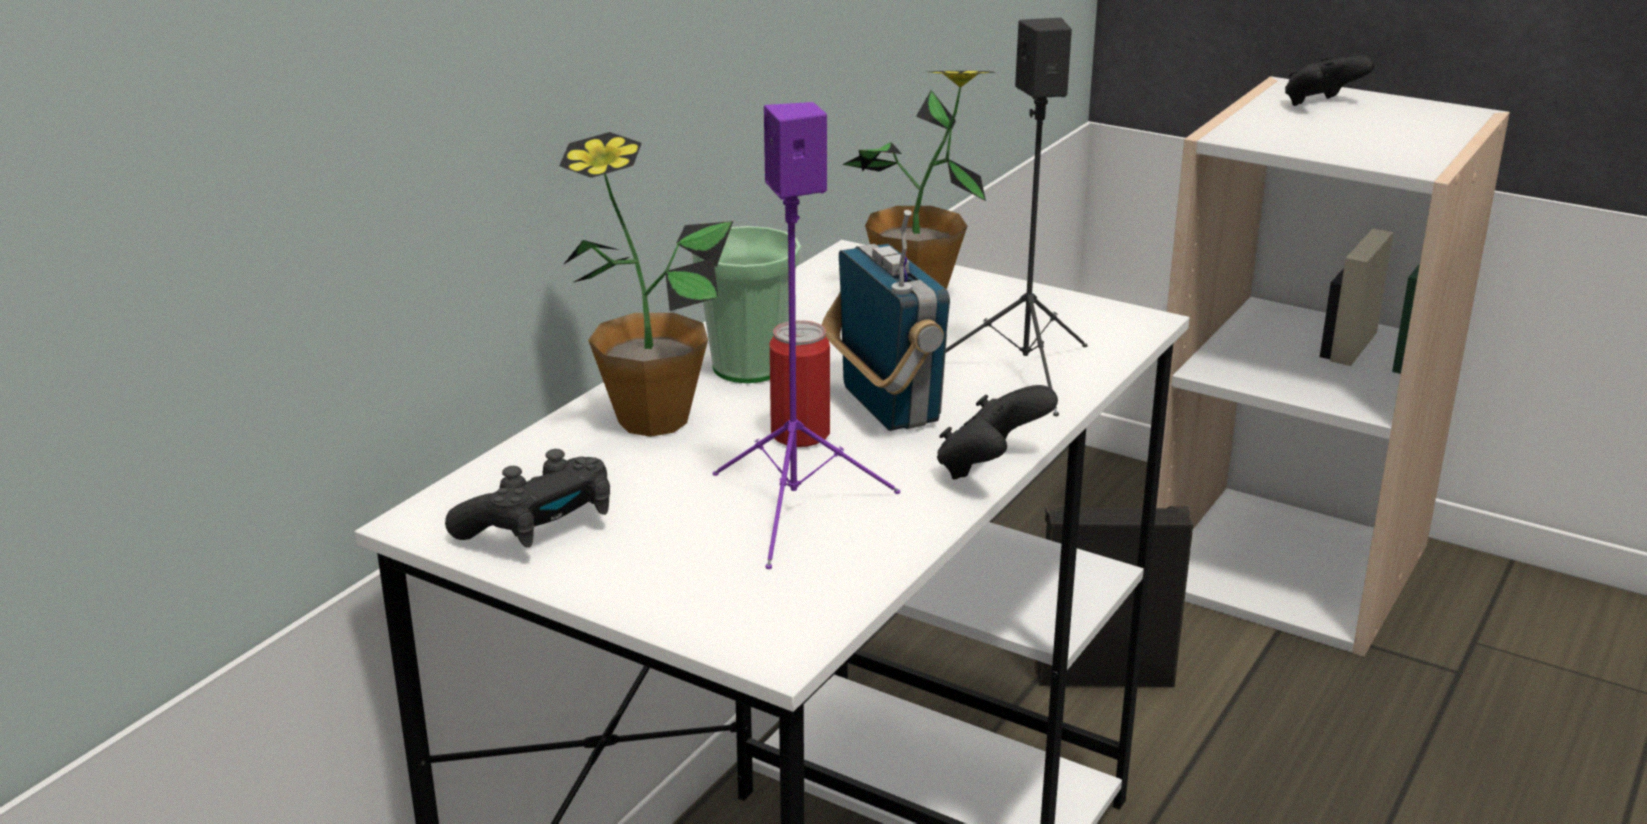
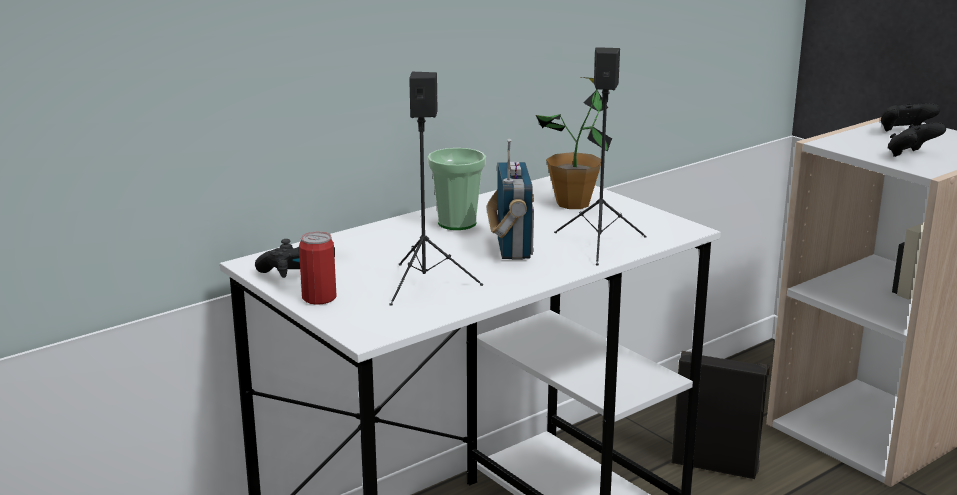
camera: 20 degrees right, 5 degrees down
(652, 420) = (390, 239): potted plant -> none
(794, 511) = (424, 285): purple speaker -> black speaker
(800, 434) = (456, 254): can -> can (319, 298)
(990, 469) = (538, 282): black game controller -> black game controller (911, 155)

